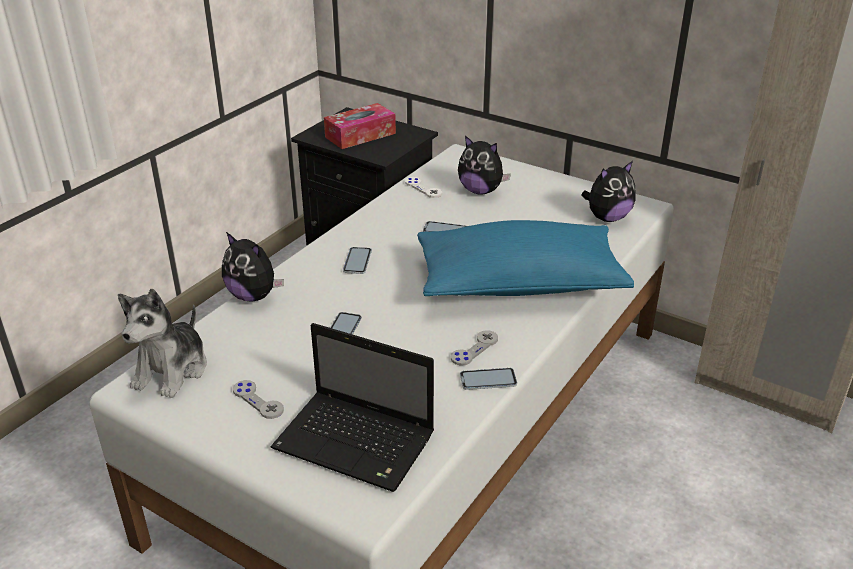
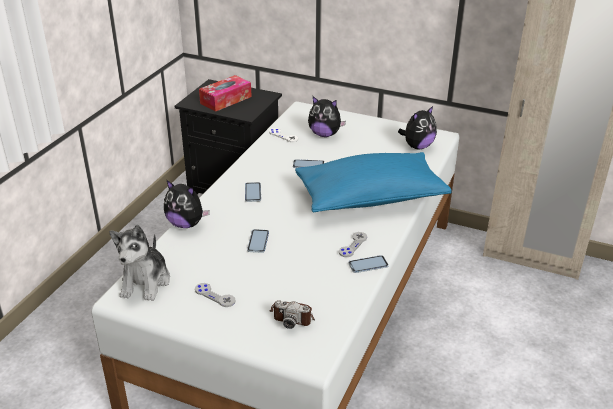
camera: 10 degrees left, 0 degrees up
(357, 442) = (293, 316): laptop -> camera

